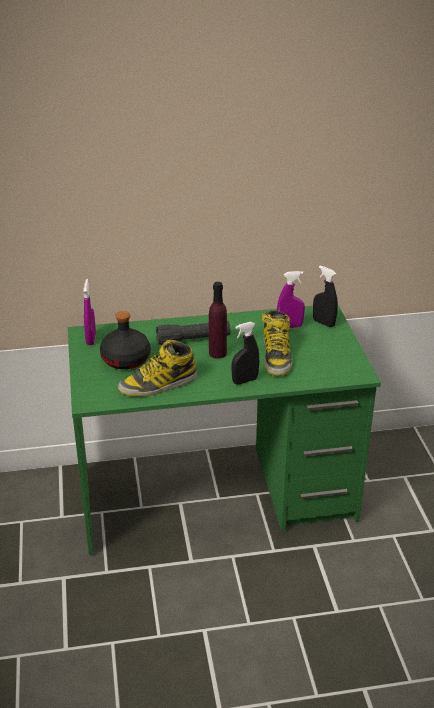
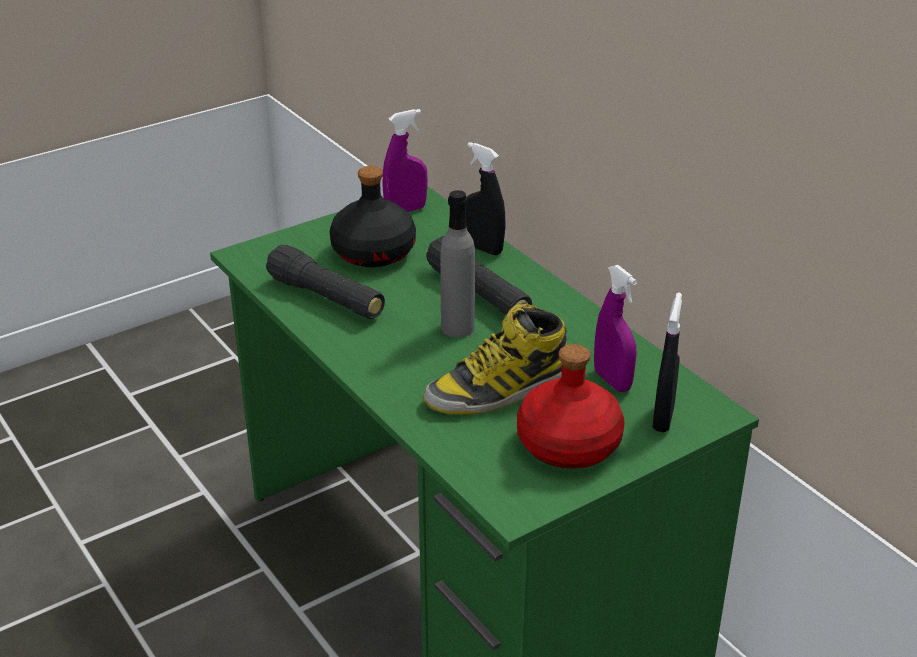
camera: 65 degrees right, 0 degrees up
(158, 384) = (326, 298): boot -> black flashlight
(217, 353) = (457, 327): purple bottle -> grey bottle
(245, 381) = (394, 376): black spray bottle -> black spray bottle (483, 248)
(326, 350) = (567, 444): none -> red bottle

